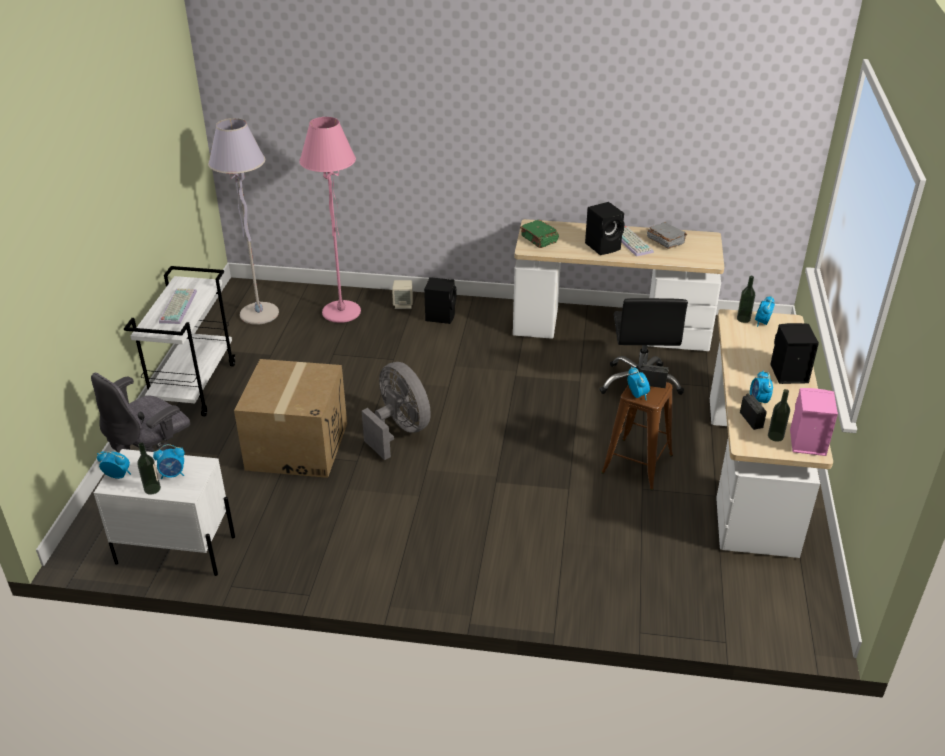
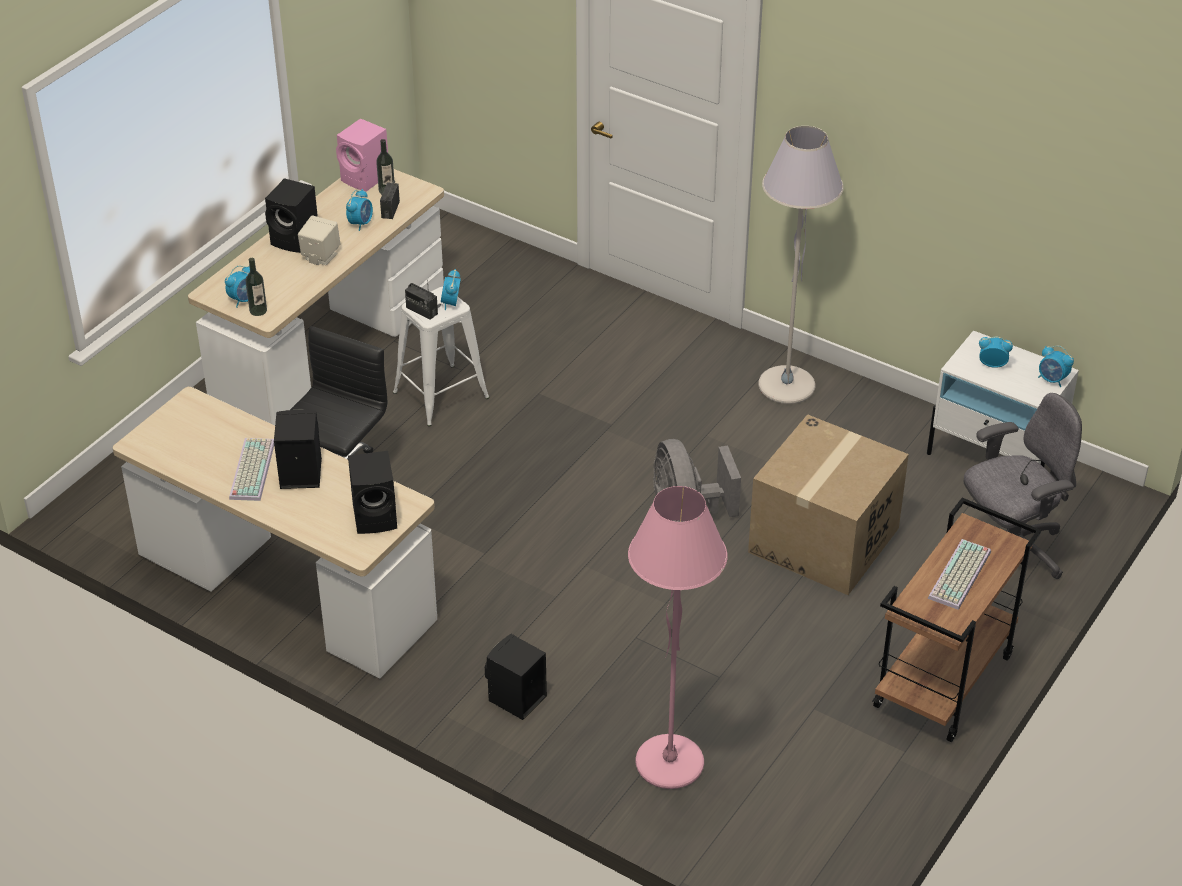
camera: 155 degrees left, 5 degrees up
(152, 489) = (1015, 355): bottle -> none
(194, 386) = (943, 683): white cart -> brown cart
(259, 314) = (807, 807): grey floor lamp -> grey floor lamp (786, 386)
(403, 304) = (560, 746): beige speaker -> beige speaker (320, 256)
(539, 239) = (377, 516): green book -> black speaker
(637, 464) = (441, 395): brown stool -> white stool
(665, 241) = (205, 455): grey book -> none

